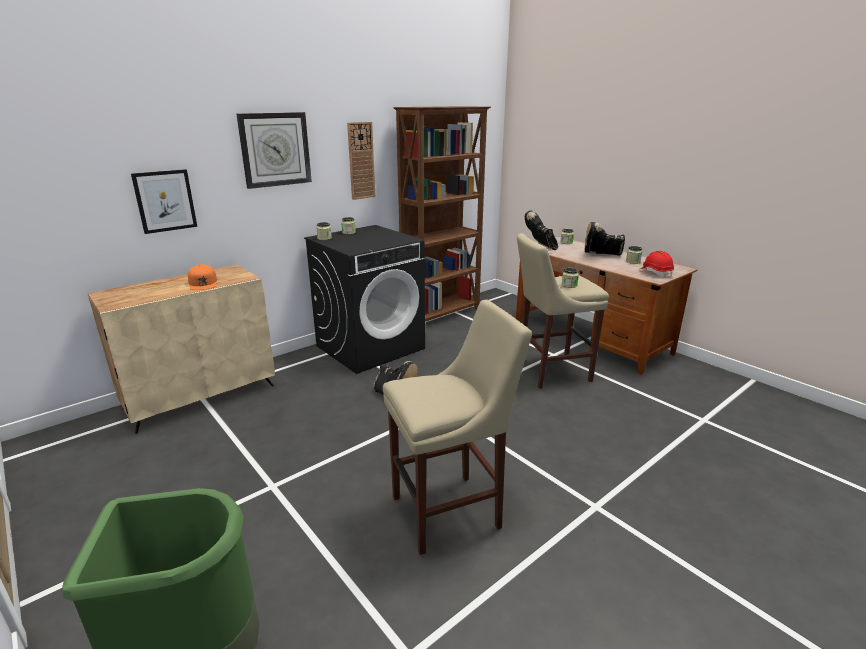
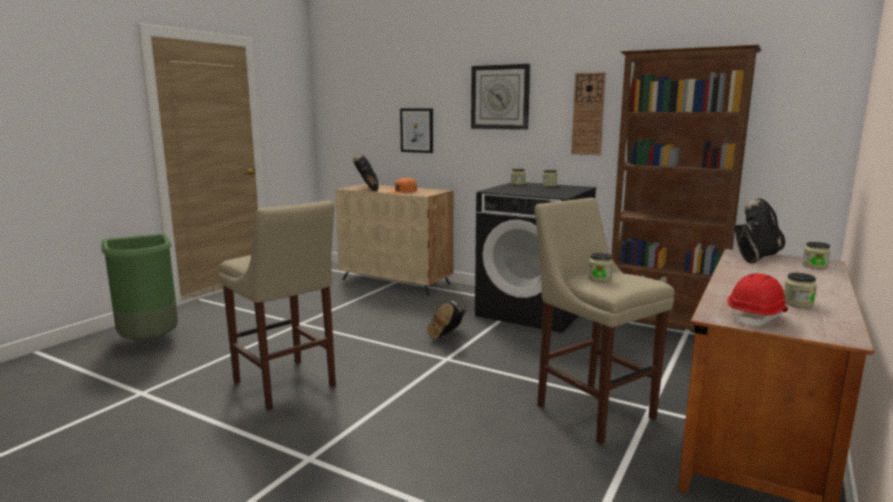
camera: 70 degrees right, 10 degrees down
(600, 256) = (781, 285): black boot -> black boot (368, 188)

